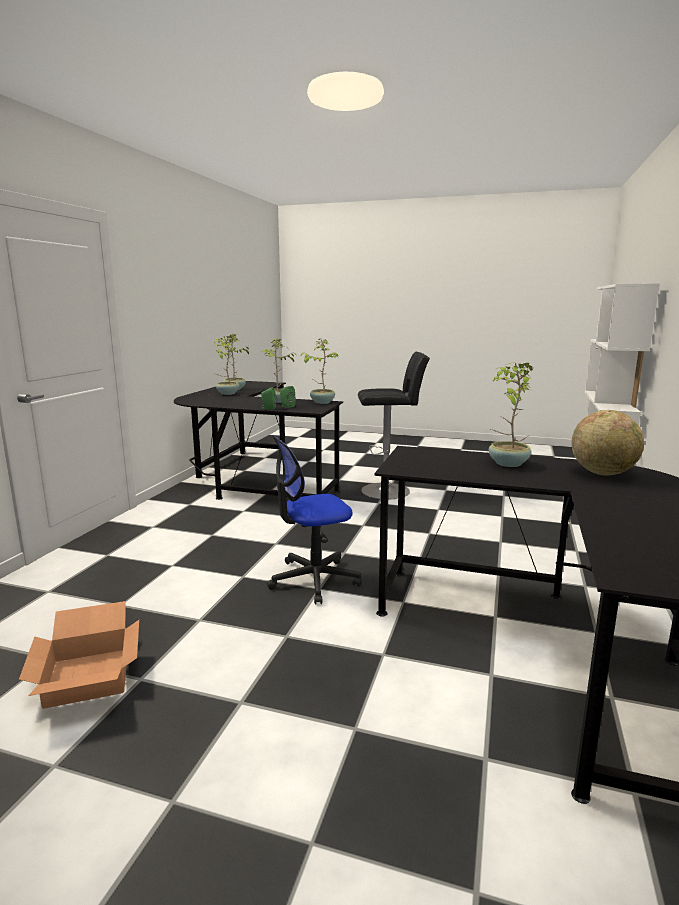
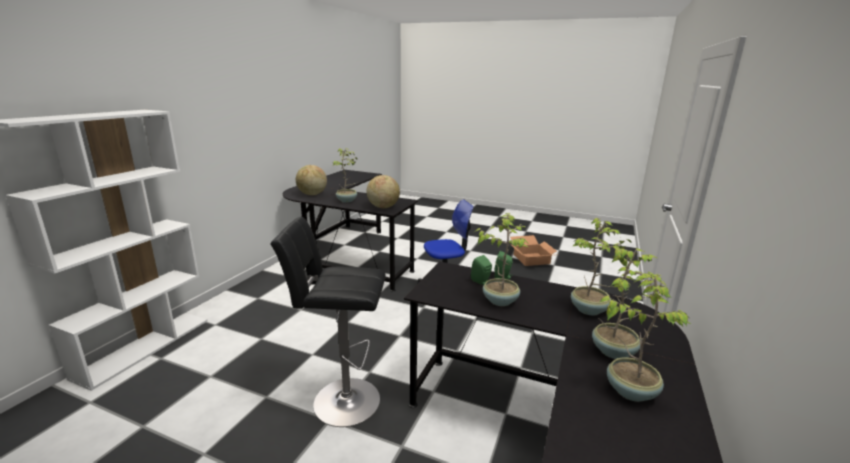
camera: 175 degrees left, 5 degrees up
(322, 402) = (435, 294): potted plant -> potted plant (589, 310)
(426, 455) = (383, 207): none -> globe

